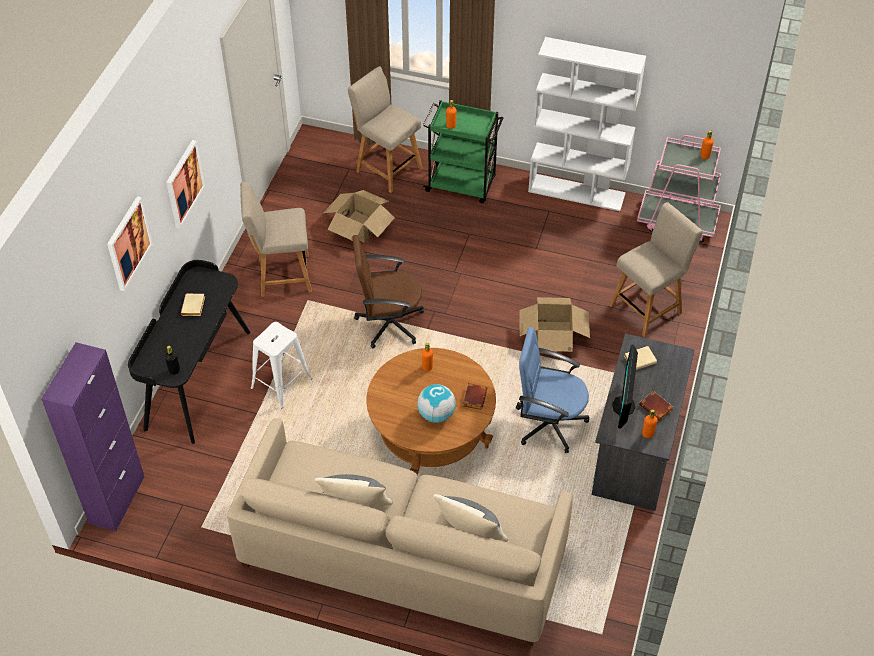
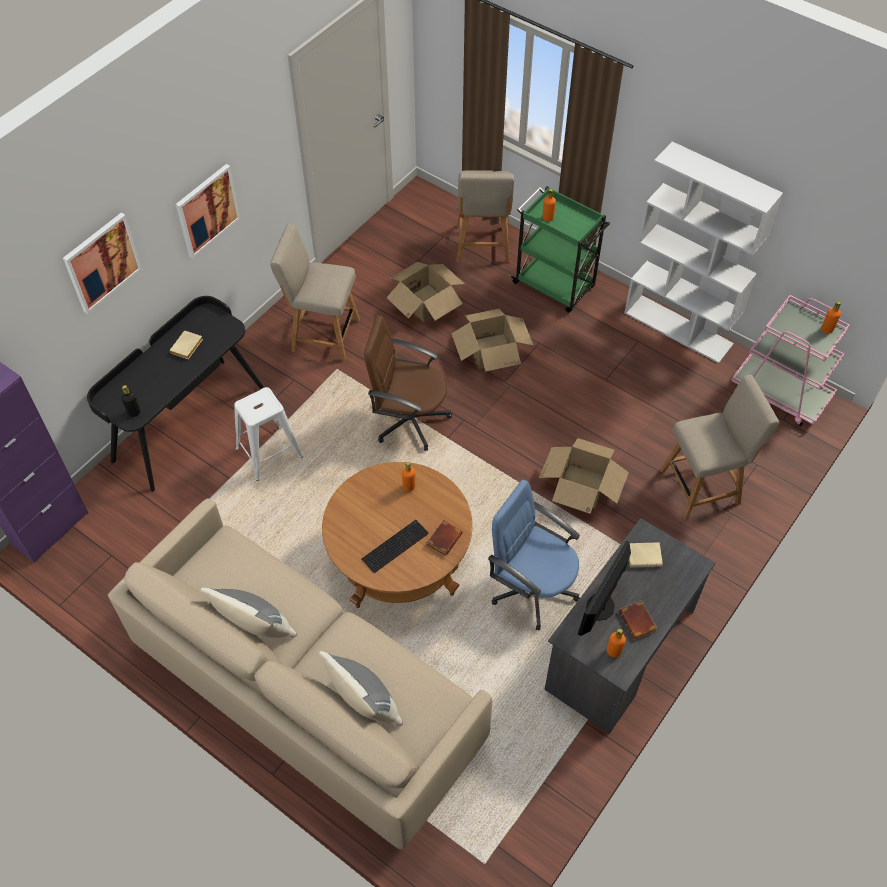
camera: 20 degrees right, 5 degrees up
(386, 168) = (483, 246): beige chair -> beige chair turned 150 degrees counterclockwise
(433, 250) = (492, 351): none -> cardboard box
(436, 415) = (393, 546): globe -> keyboard

